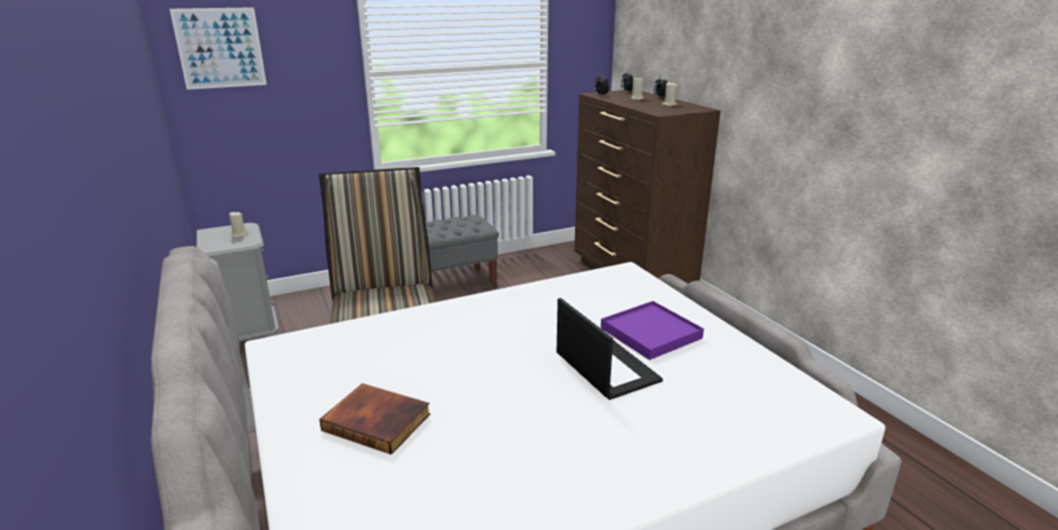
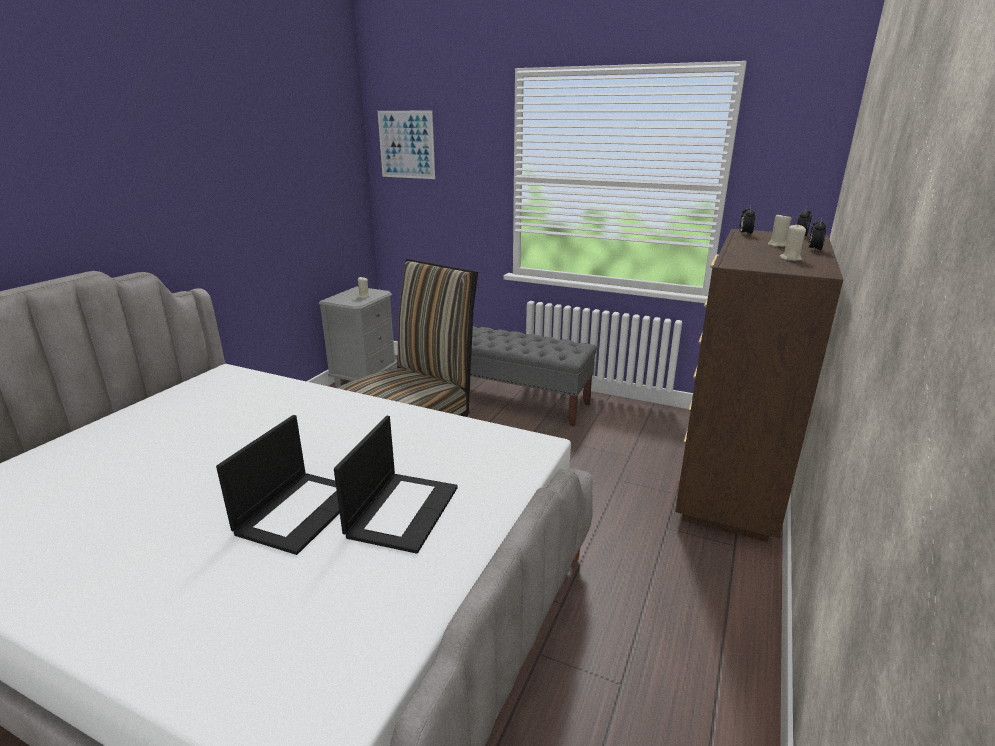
camera: 50 degrees right, 0 degrees up
(378, 421) = (138, 446): book -> none
(650, 333) = (402, 510): purple tray -> laptop

